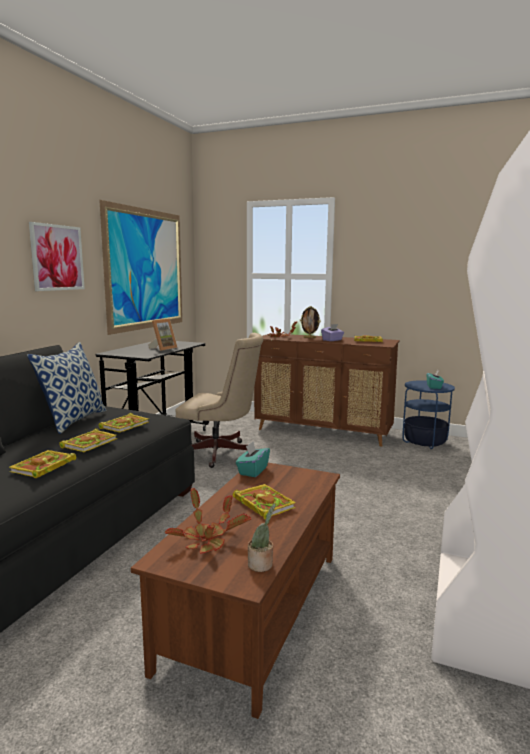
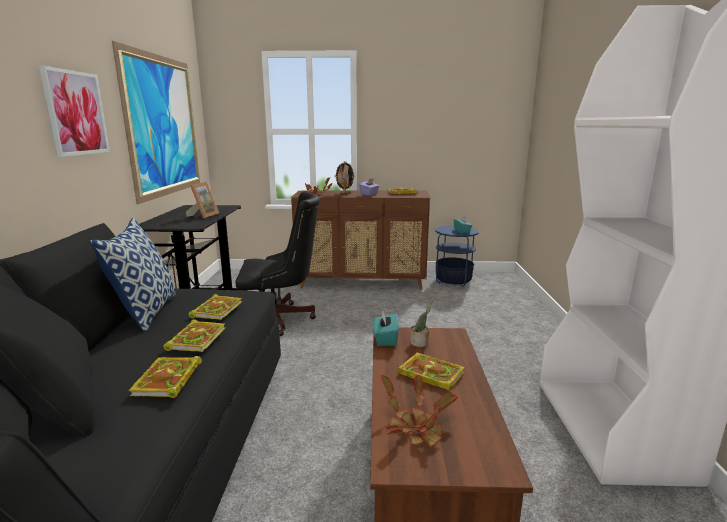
camera: 20 degrees left, 5 degrees up
(221, 454) = (280, 319): beige office chair -> black office chair
(261, 565) = (495, 444): potted plant -> potted plant (420, 343)

